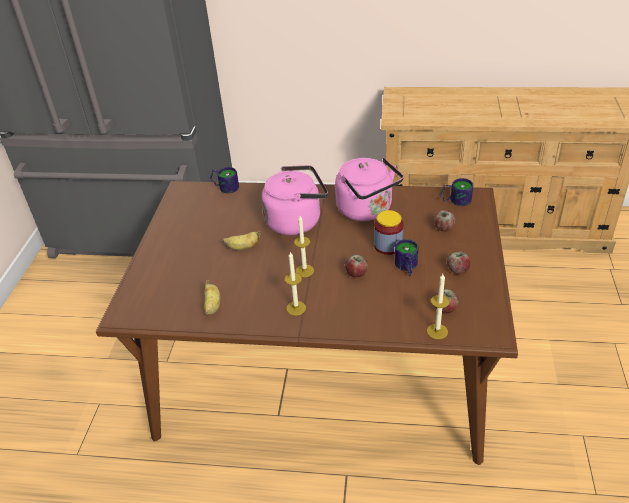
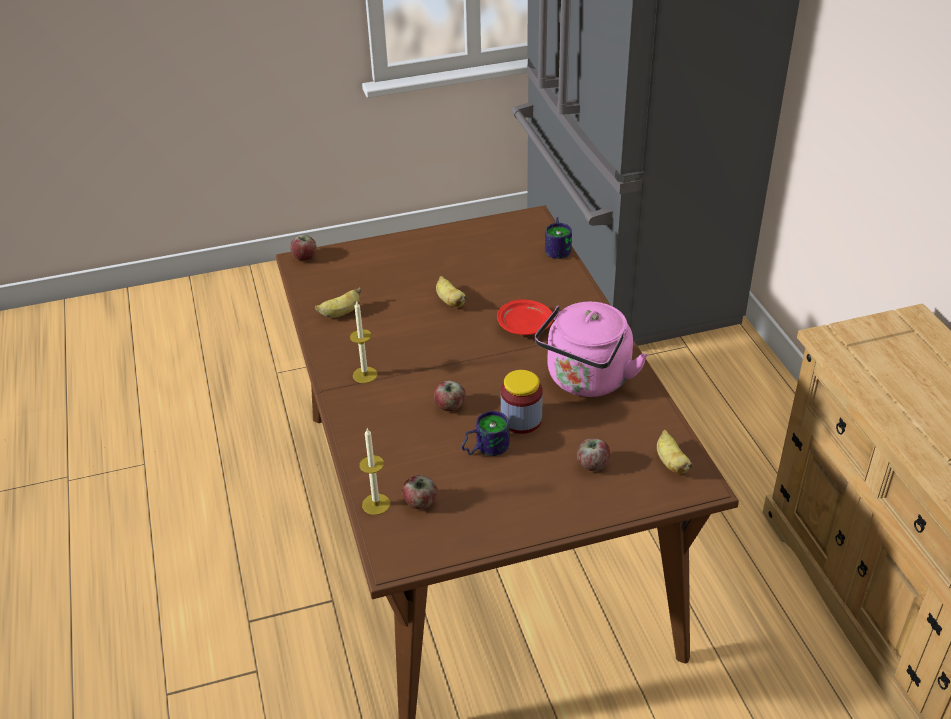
camera: 65 degrees right, 0 degrees up
(296, 221) = (525, 326): pink kettle -> red plate
(304, 271) = (433, 362): candle -> none
(455, 200) = (670, 462): mug -> banana
(458, 270) = (506, 499): apple -> apple (305, 257)

